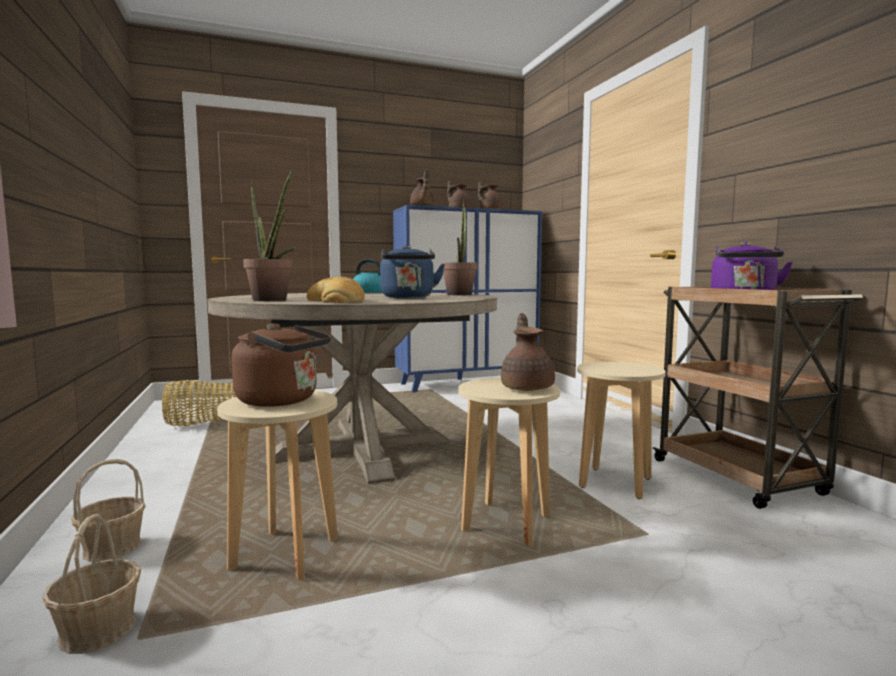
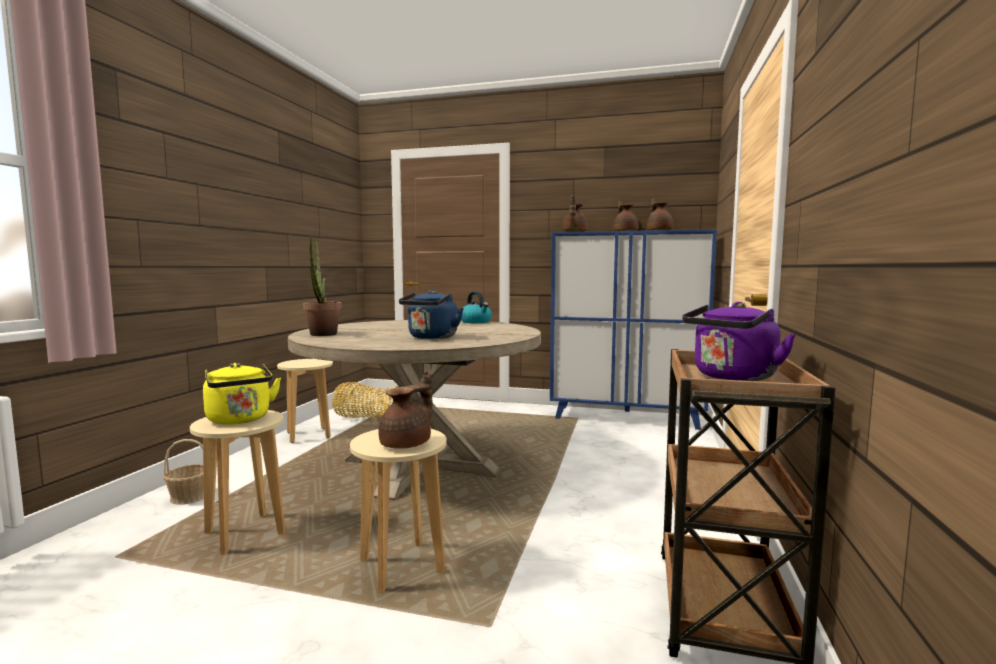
camera: 35 degrees right, 0 degrees up
(98, 630) = (114, 544): basket -> none
(282, 401) = (240, 420): brown kettle -> yellow kettle
(337, 301) = (346, 341): bread -> none
(460, 294) = (518, 333): potted plant -> none
(615, 483) = (565, 565): beige stool -> beige stool (308, 435)

